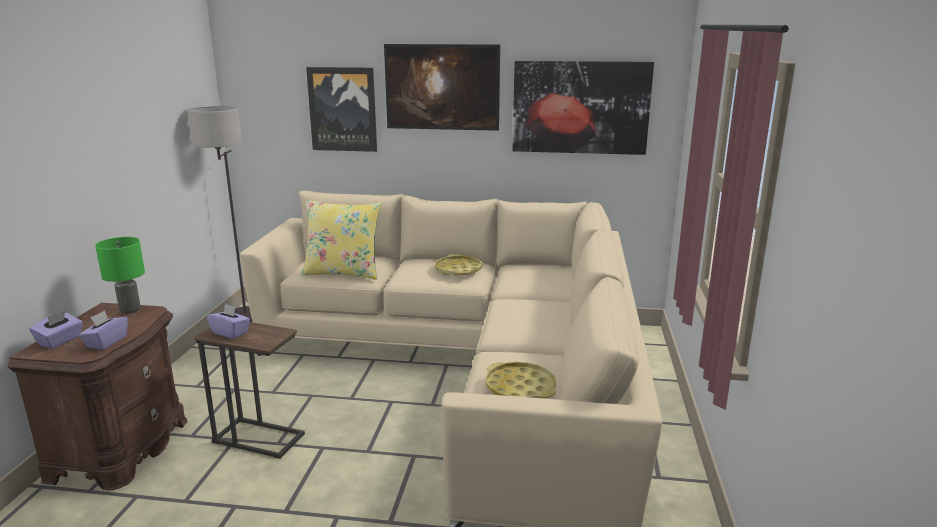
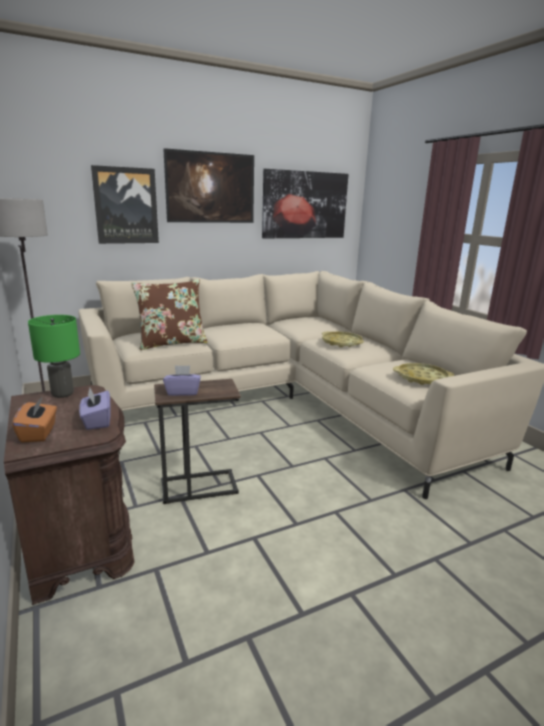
camera: 35 degrees left, 0 degrees up
(60, 341) = (39, 433): purple tissue box -> orange tissue box
(343, 272) = (172, 343): yellow pillow -> brown pillow
(458, 270) = (255, 328): yellow tray -> yellow tray (341, 343)

